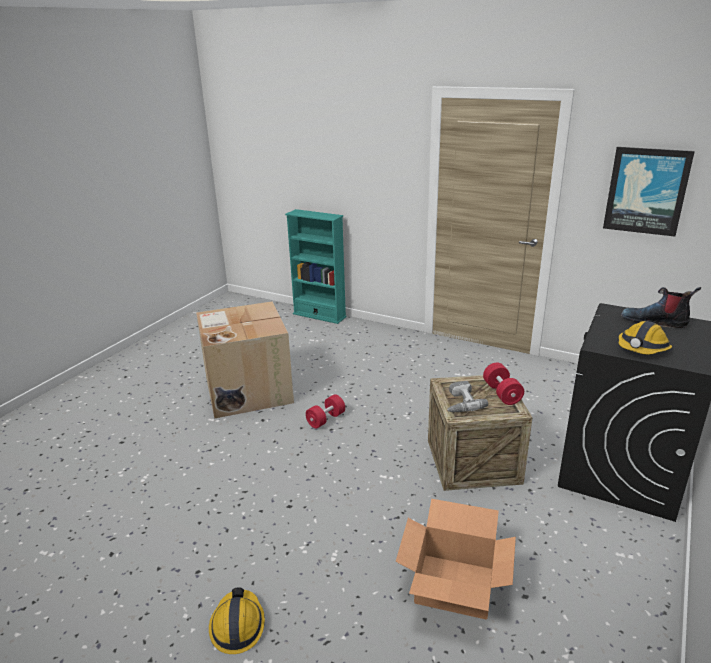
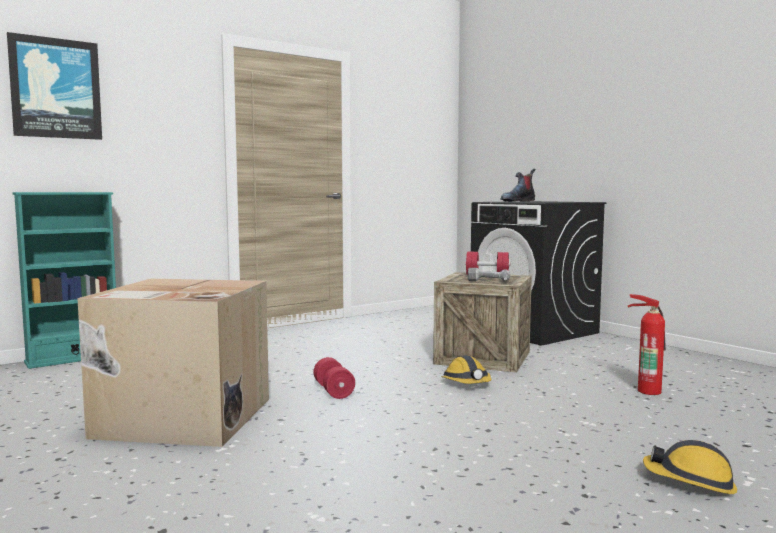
camera: 65 degrees left, 20 degrees down
(454, 586) = (648, 390): cardboard box -> fire extinguisher
(642, 349) = (556, 202): hard hat -> hard hat (467, 383)
(646, 191) = (407, 140): picture -> picture (56, 88)

